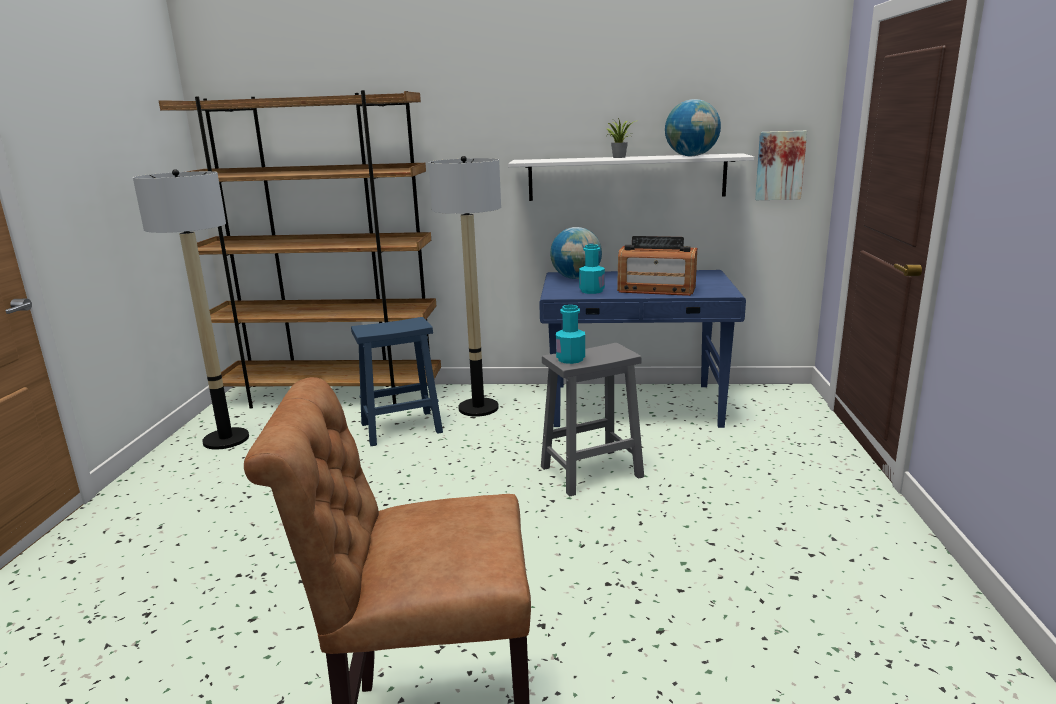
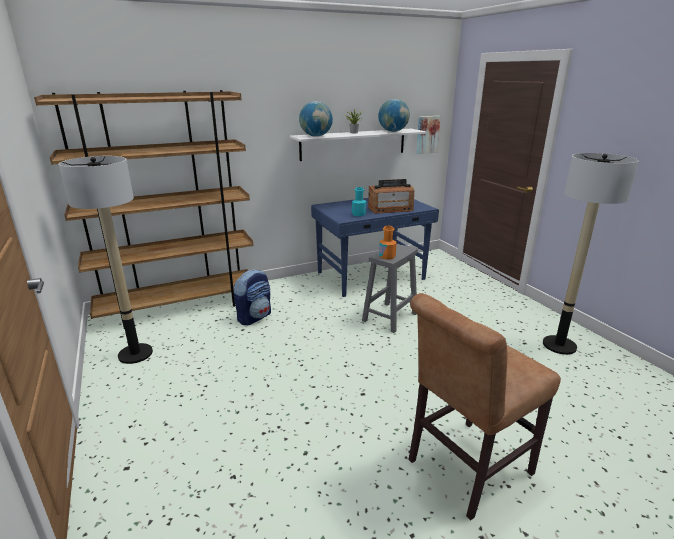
camera: 30 degrees left, 5 degrees up
(402, 427) = (254, 317): blue stool -> backpack
(478, 408) = (287, 295): floor lamp -> floor lamp (559, 345)
(570, 359) = (387, 256): turquoise bottle -> orange bottle
(576, 278) = (336, 207): globe -> globe (316, 136)

